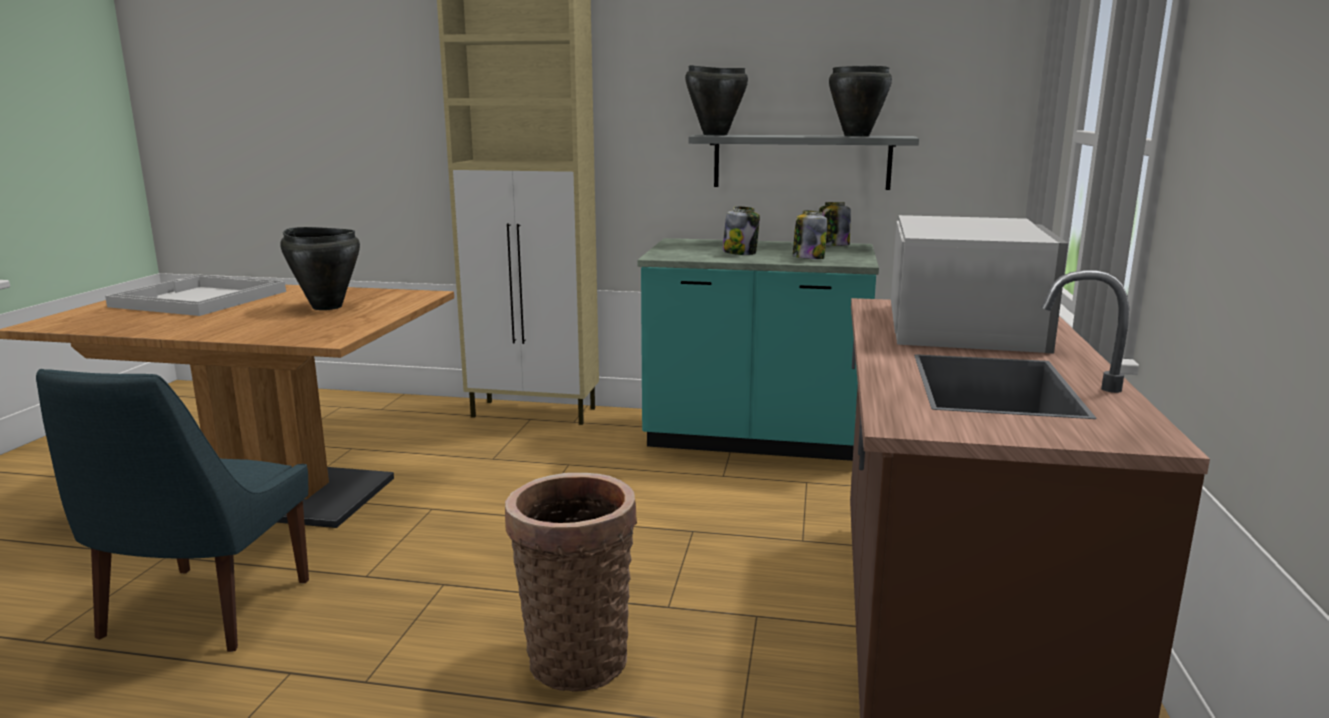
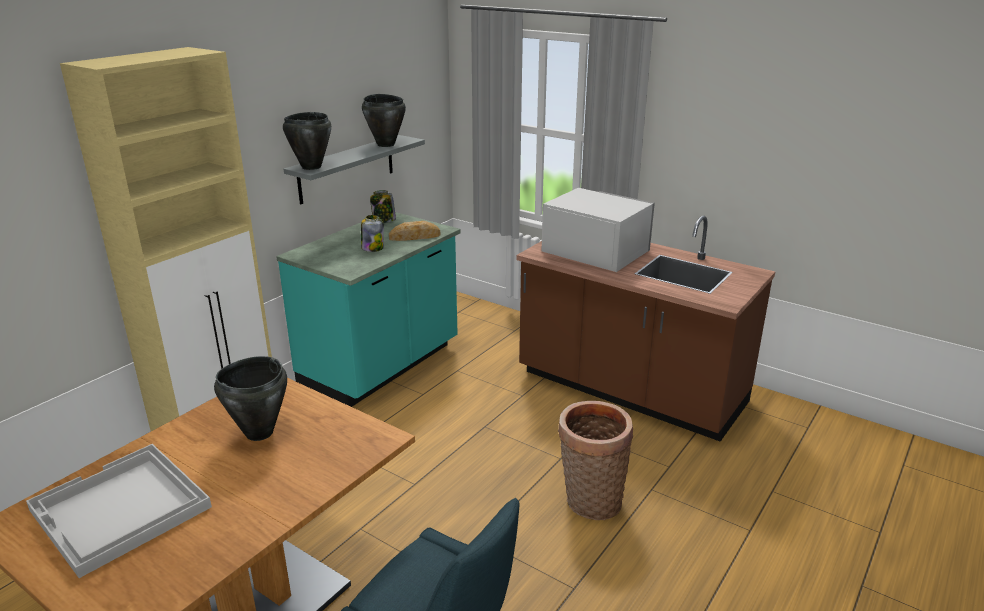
camera: 65 degrees left, 10 degrees up
(808, 258) = (414, 236): jar -> bread

